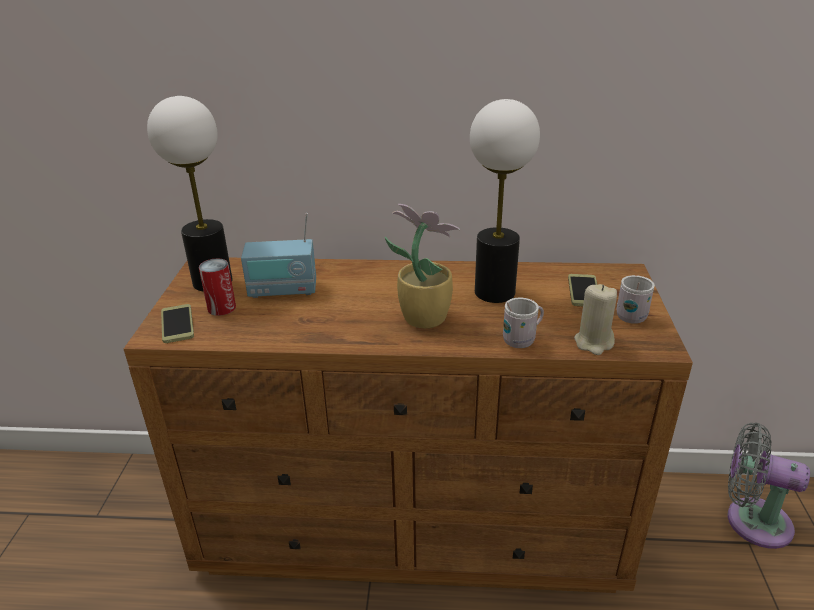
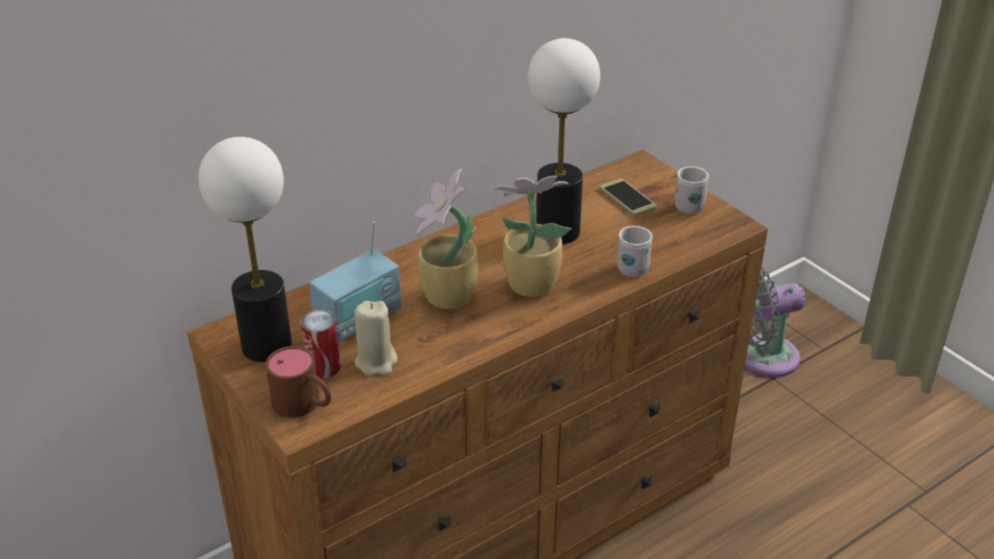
camera: 40 degrees left, 5 degrees up
(177, 324) = (304, 405): phone -> brown mug
(355, 302) = (448, 298): none -> potted plant
(593, 342) = (687, 244): beige candle -> beige candle (376, 361)

